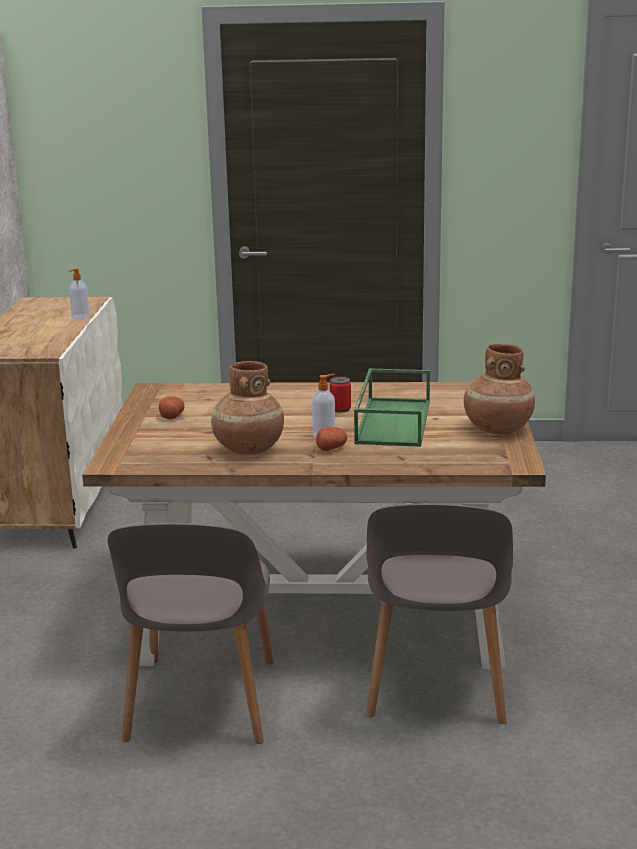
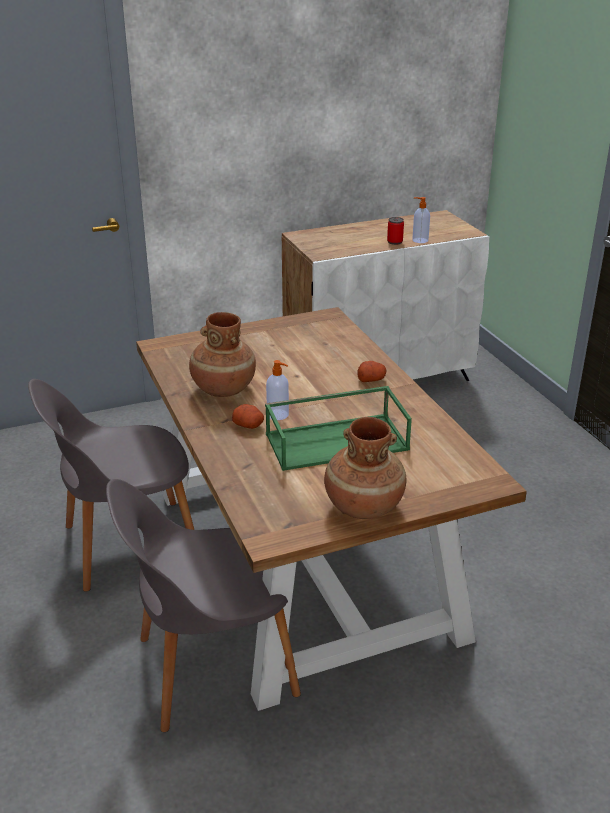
camera: 65 degrees right, 10 degrees up
(171, 416) = (273, 340): potato -> potato (371, 379)
(340, 409) = (349, 407): can -> can (394, 242)

